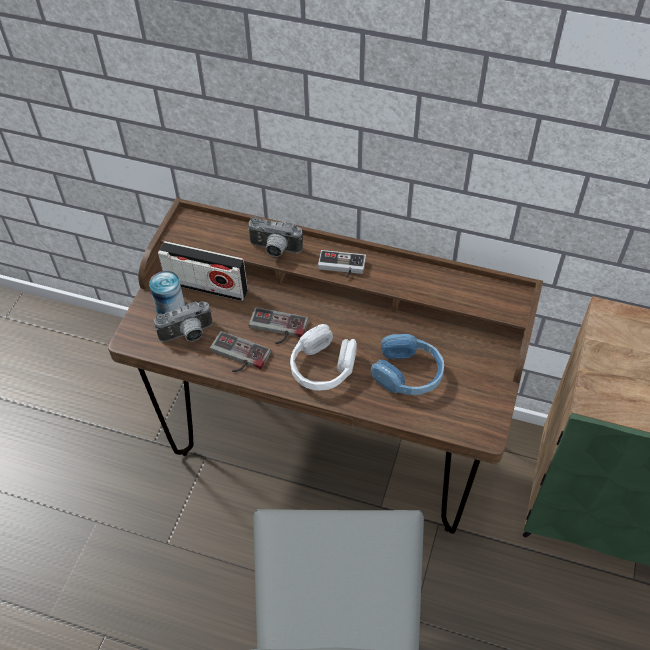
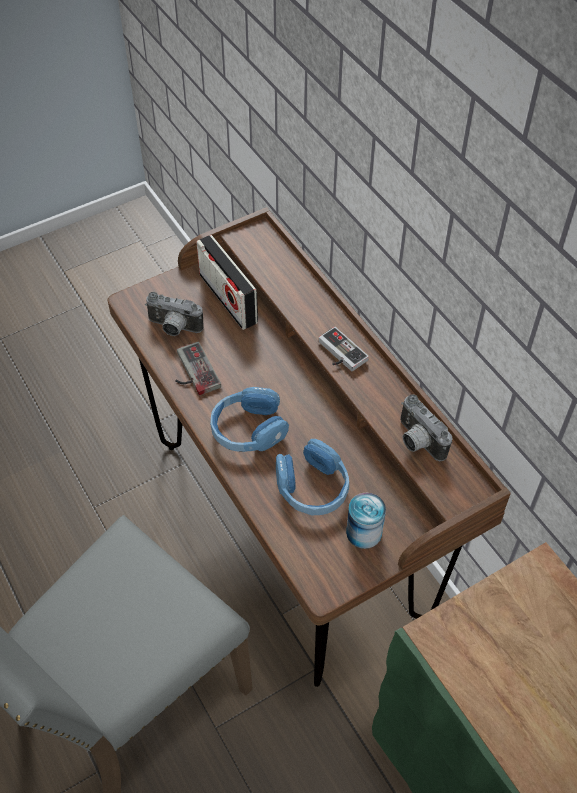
camera: 40 degrees right, 0 degrees up
(170, 307) = (184, 297): can -> can (364, 532)
(274, 250) = (300, 302): camera -> camera (417, 441)
(277, 329) = (245, 372): game controller -> none
(323, 367) = (248, 429): white headphones -> blue headphones

